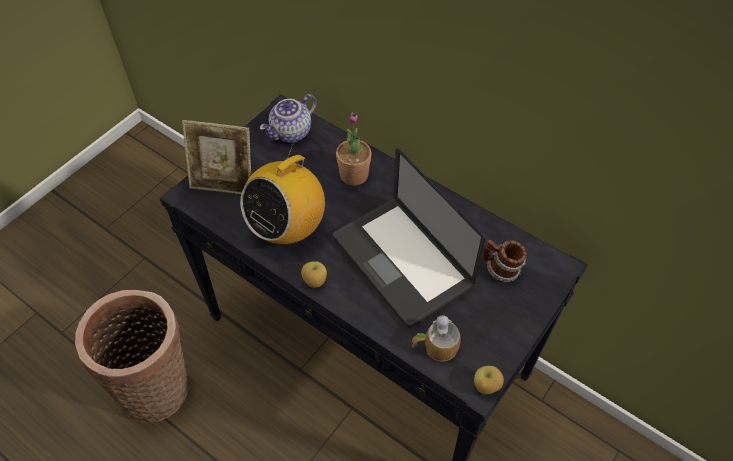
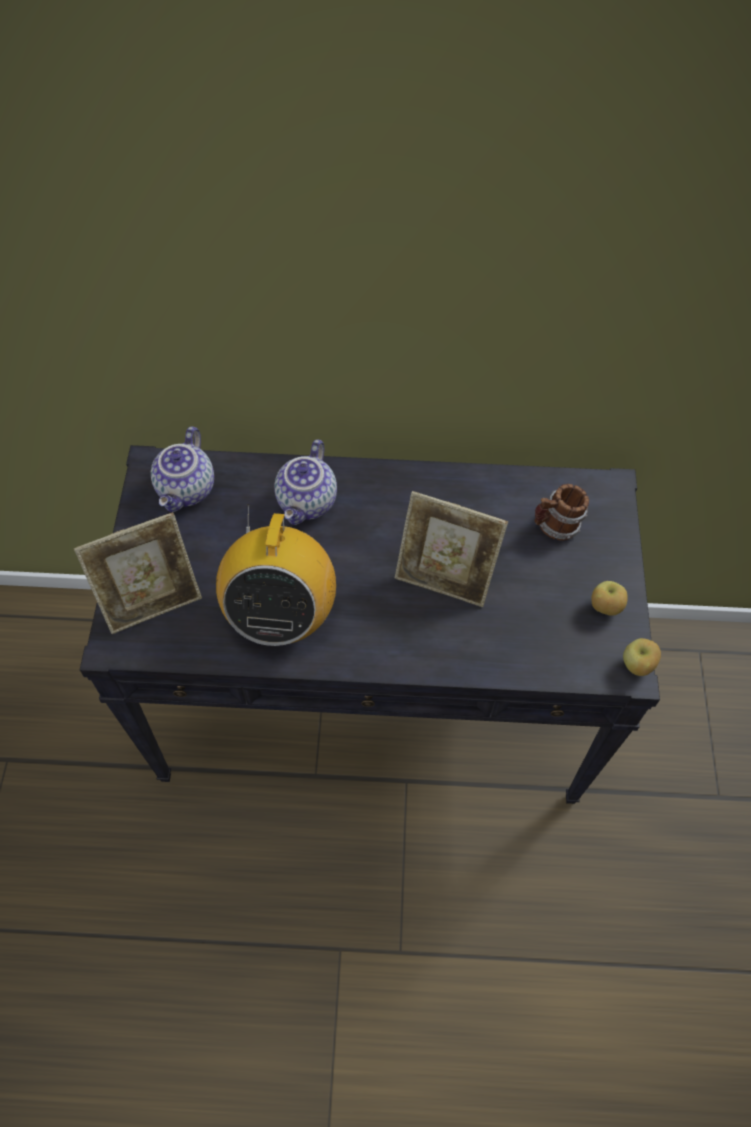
camera: 35 degrees left, 5 degrees up
(158, 386) = (154, 909): basket -> none
(314, 281) = (365, 660): apple -> apple (604, 607)
(354, 175) = (308, 503): potted plant -> teapot
(401, 262) = (444, 578): laptop -> picture frame
(434, 346) = (553, 654): mug -> none

